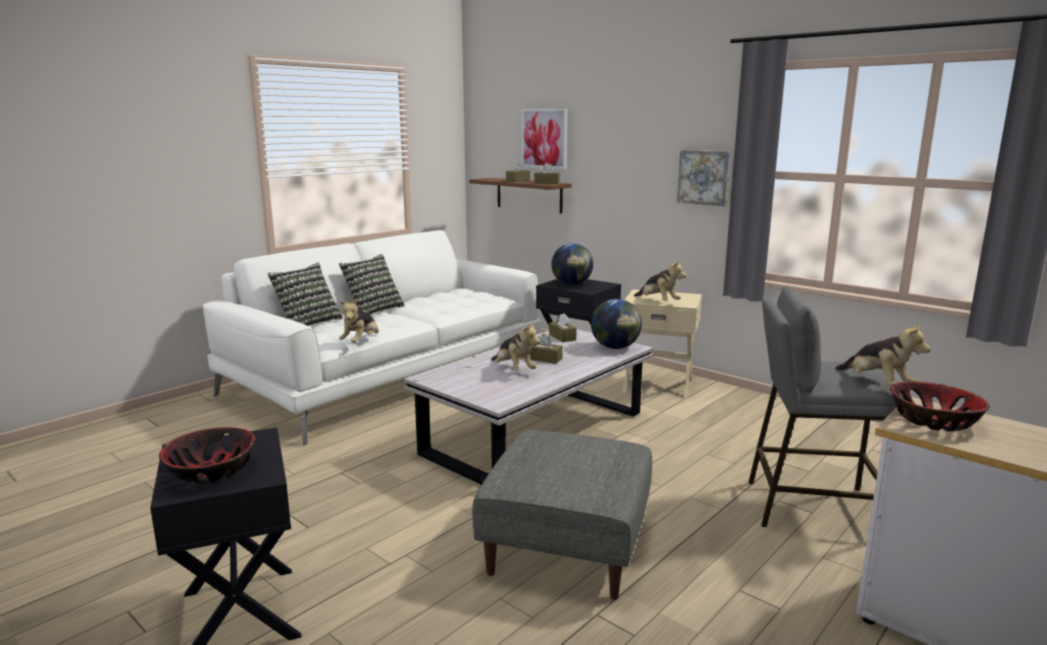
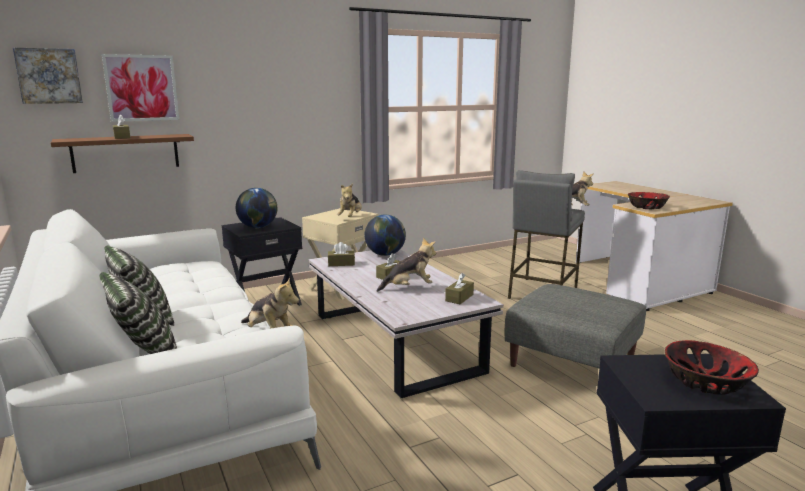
camera: 70 degrees left, 0 degrees up
(547, 183) = (170, 135): brown tissue box -> brown tissue box (459, 298)
(658, 302) = (350, 217): plush toy -> plush toy turned 120 degrees clockwise
(704, 177) = (328, 115): picture -> picture (49, 76)

